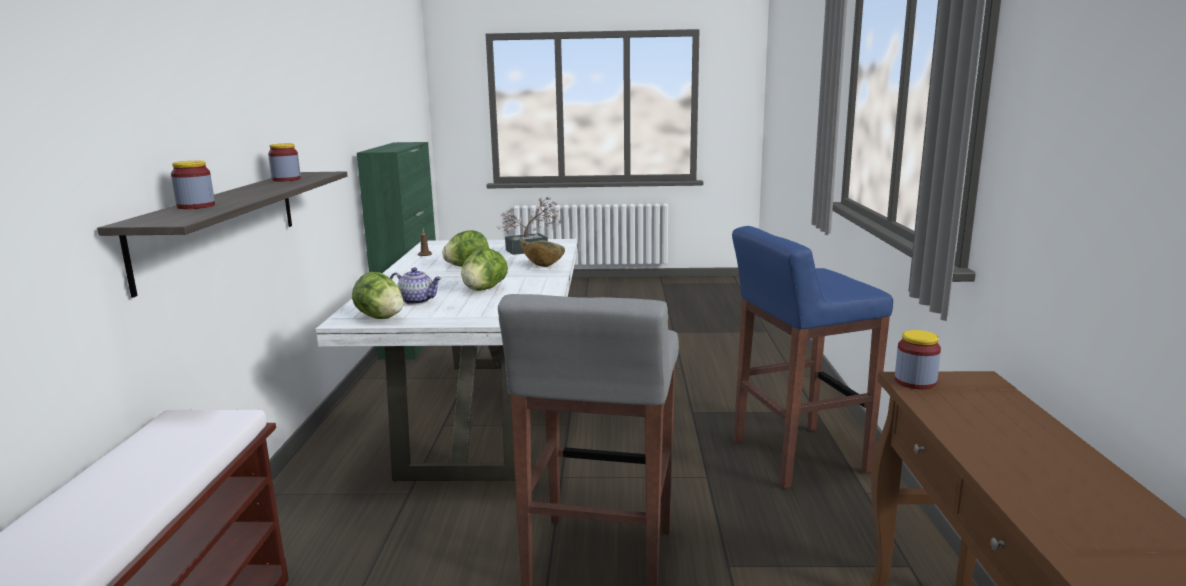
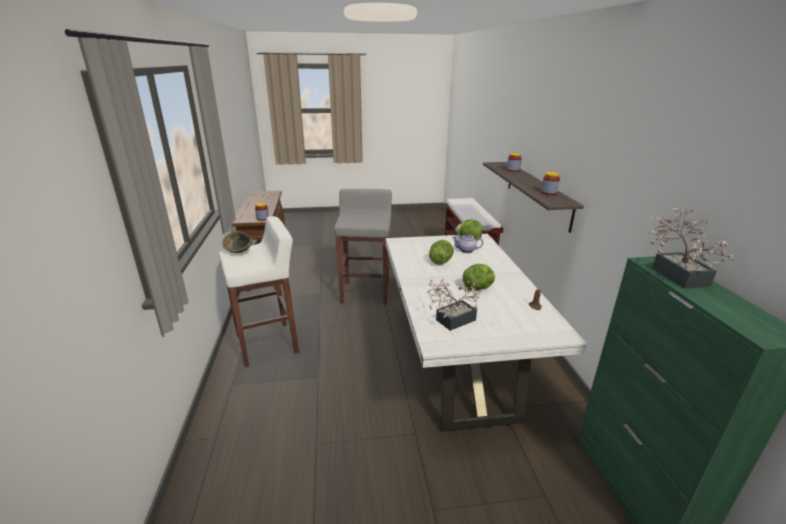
camera: 170 degrees right, 10 degrees up
(387, 149) = (676, 274): none -> potted plant
(541, 265) = (424, 291): bowl -> bowl (240, 253)
(797, 456) = (268, 343): blue stool -> white stool

